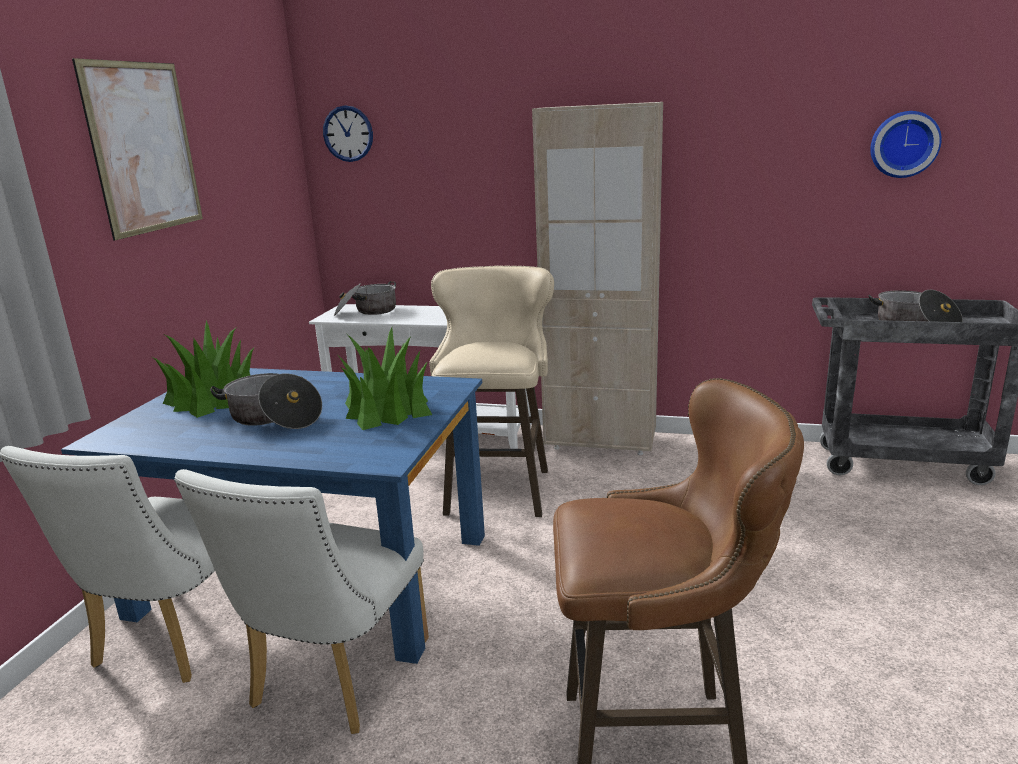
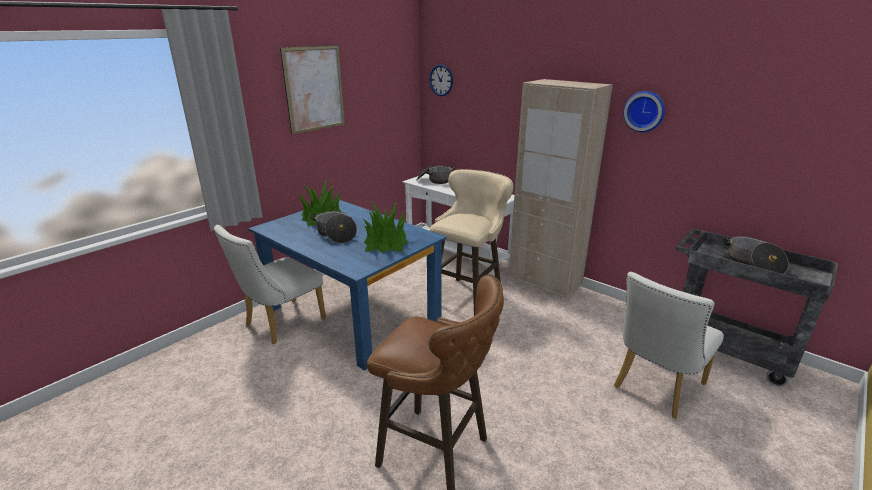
camera: 25 degrees right, 5 degrees up
(333, 681) = (326, 365): white chair -> white chair (655, 388)
(904, 144) = (777, 136): wall clock -> wall clock (644, 111)

